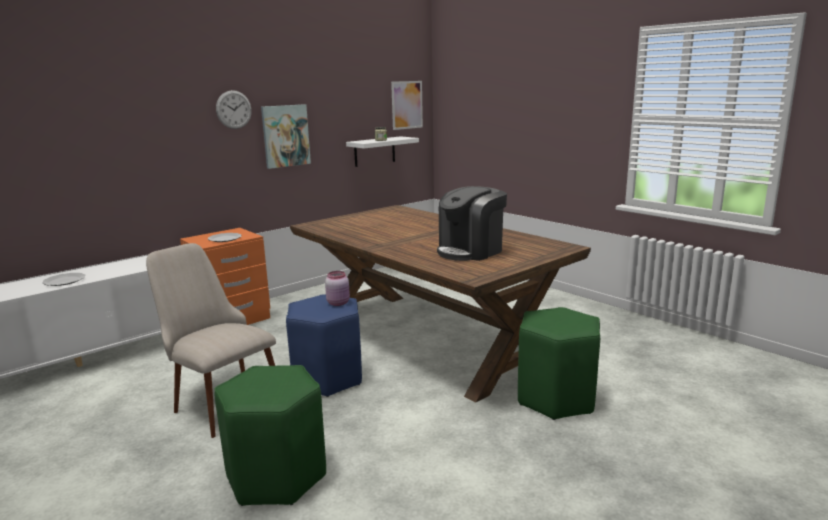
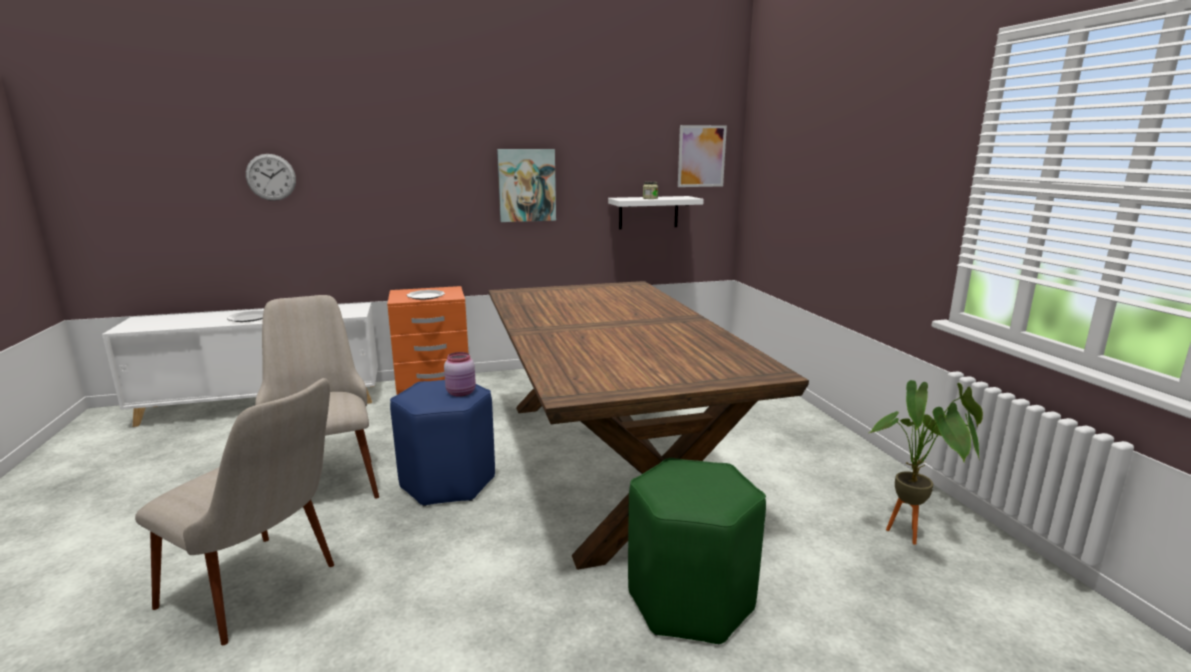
camera: 25 degrees right, 0 degrees up
(234, 109) = (463, 151): wall clock -> wall clock (271, 177)
(276, 477) = (266, 593): green stool -> beige chair
(470, 251) = (628, 355): coffee machine -> none
(637, 337) = (914, 537): none -> potted plant

